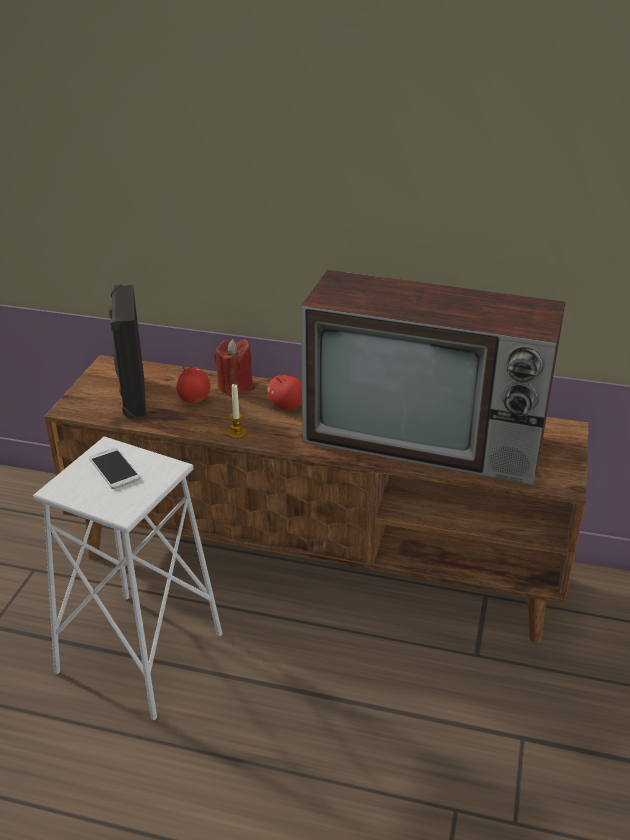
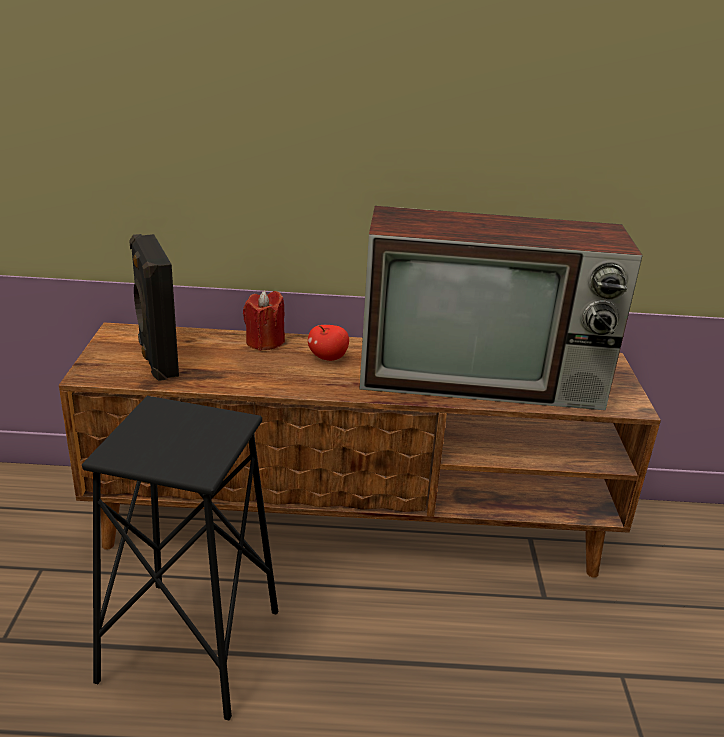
camera: 15 degrees left, 5 degrees down
(114, 469) = (173, 427): phone -> none
(139, 654) = (190, 647): white stool -> black stool
(194, 399) = (226, 357): apple -> none
(237, 433) = (286, 386): candle -> none

